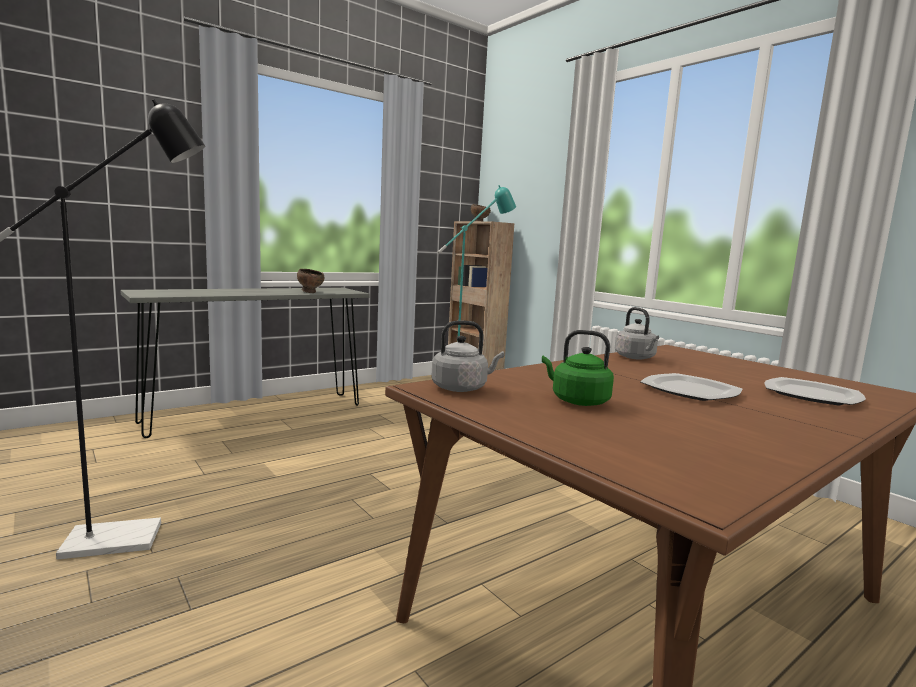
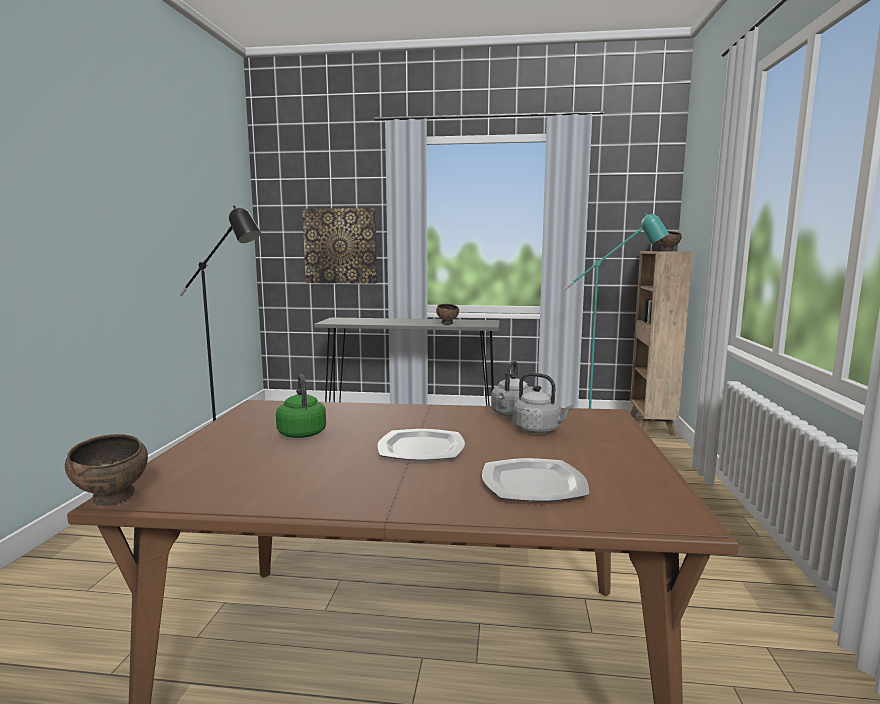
camera: 45 degrees right, 0 degrees up
(122, 188) = (340, 246): none -> picture
(462, 388) = (272, 409): grey kettle -> grey kettle (539, 430)
(717, 506) = (114, 500): none -> brown bowl

